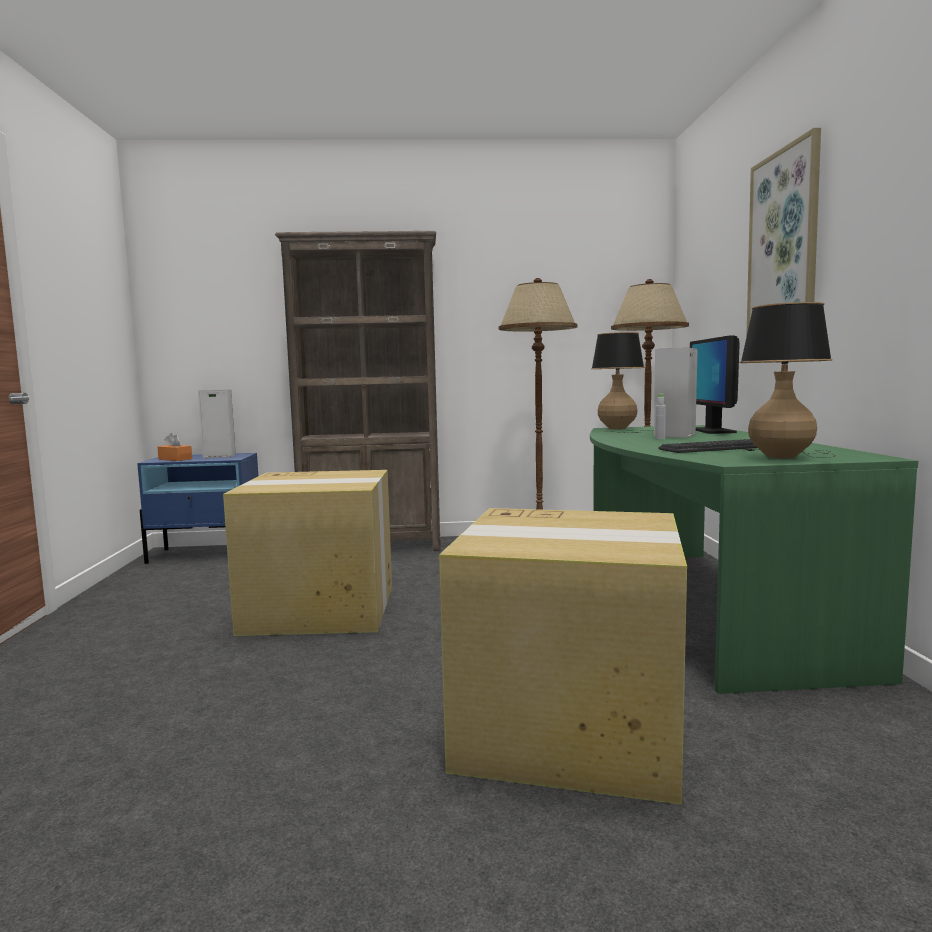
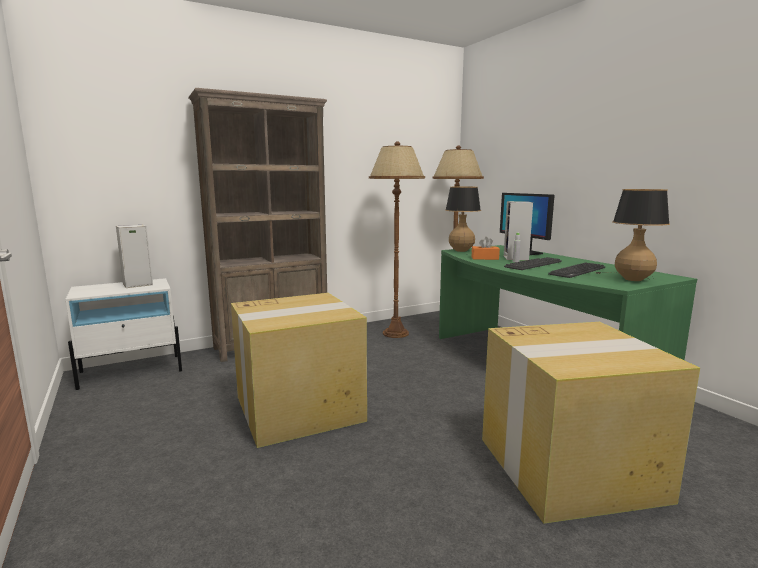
camera: 25 degrees left, 5 degrees up
(175, 459) = (99, 291): orange tissue box -> orange tissue box (485, 258)
(208, 554) = (131, 371): blue nightstand -> white nightstand
(676, 441) = (533, 264): none -> keyboard
(784, 246) = (577, 139): picture -> none

